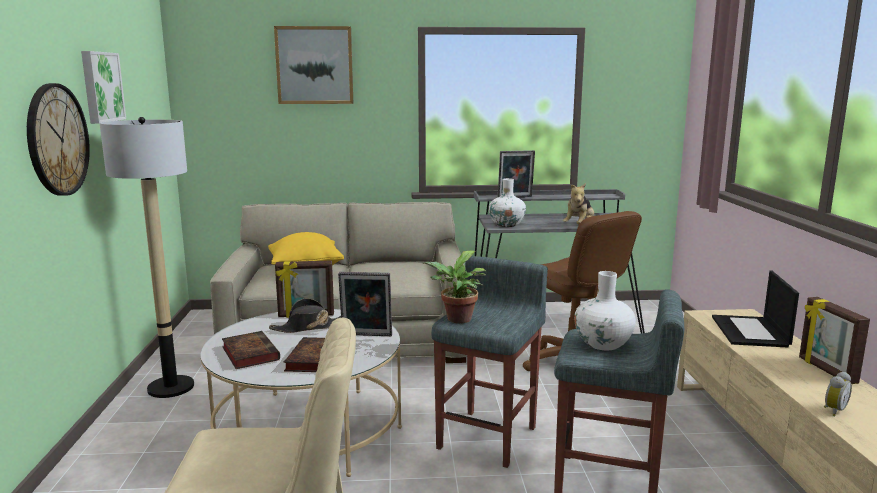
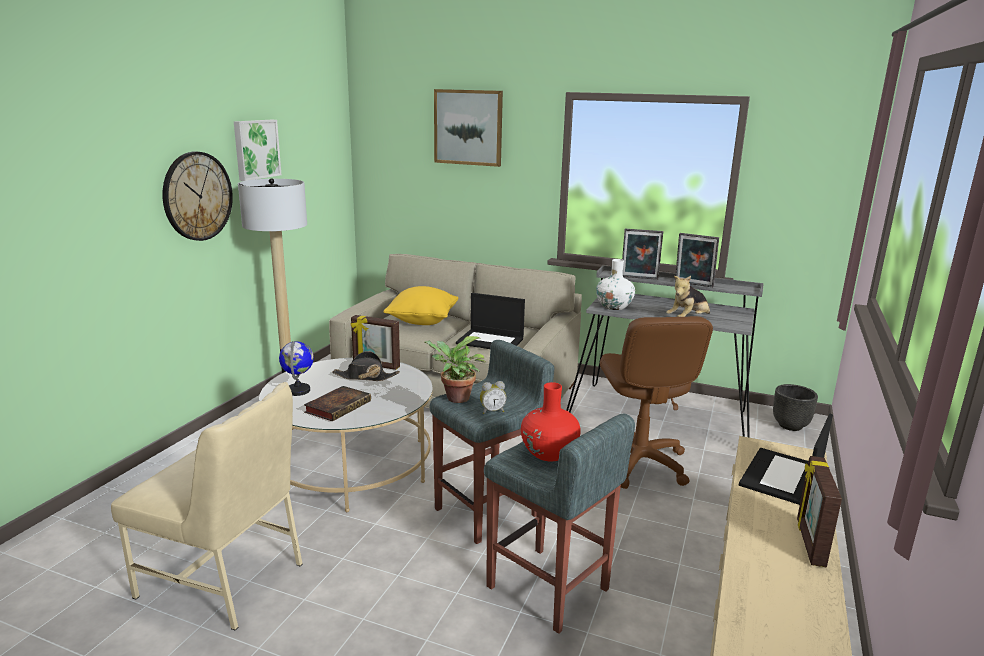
camera: 25 degrees right, 5 degrees up
(249, 353) = (298, 390): book -> globe
(366, 336) = (400, 395): picture frame -> picture frame (693, 284)
(397, 276) = (491, 341): none -> laptop
(603, 344) = (549, 453): white vase -> red vase
(652, 311) = (790, 426): none -> black planter
(833, 410) = (750, 586): alarm clock -> alarm clock (492, 411)

